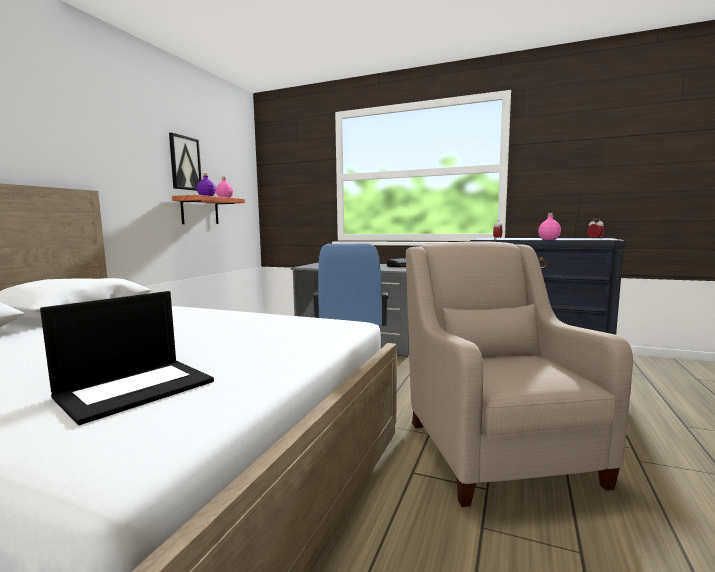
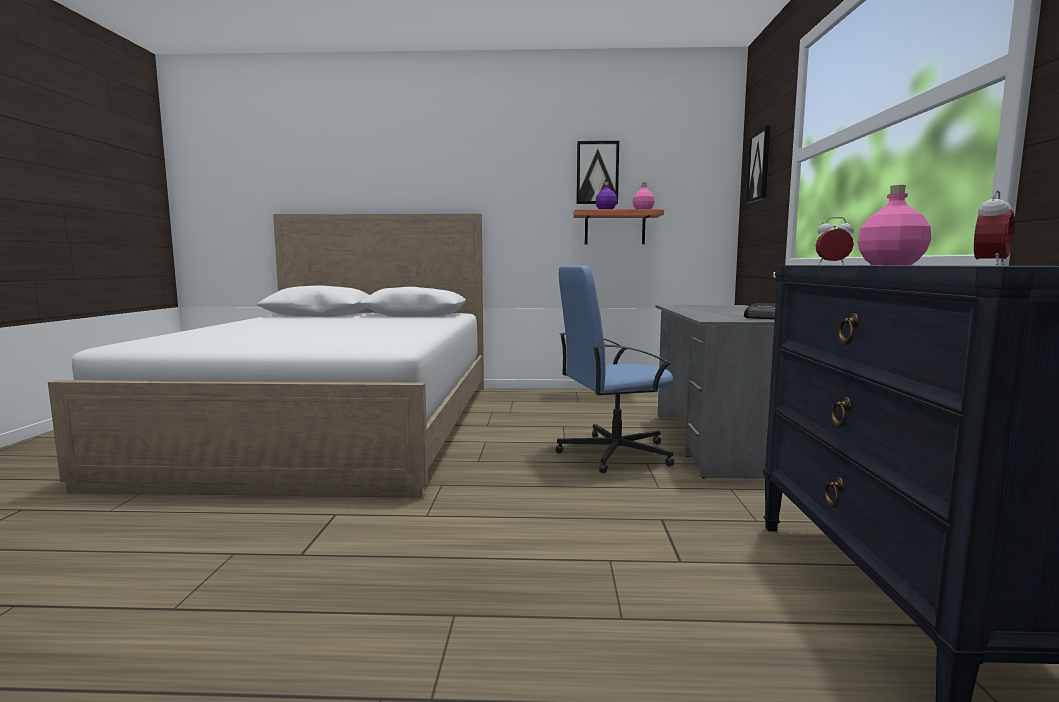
camera: 70 degrees right, 0 degrees up
(136, 388) = (218, 337): laptop -> none
(289, 176) = (759, 166): none -> picture
(495, 446) = (402, 558): beige armchair -> none

